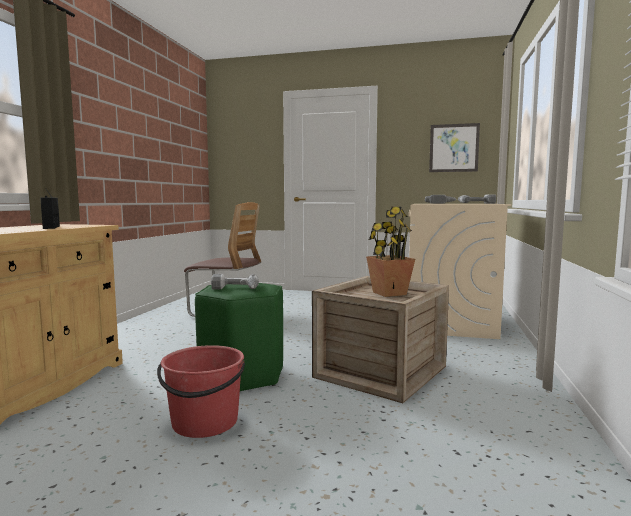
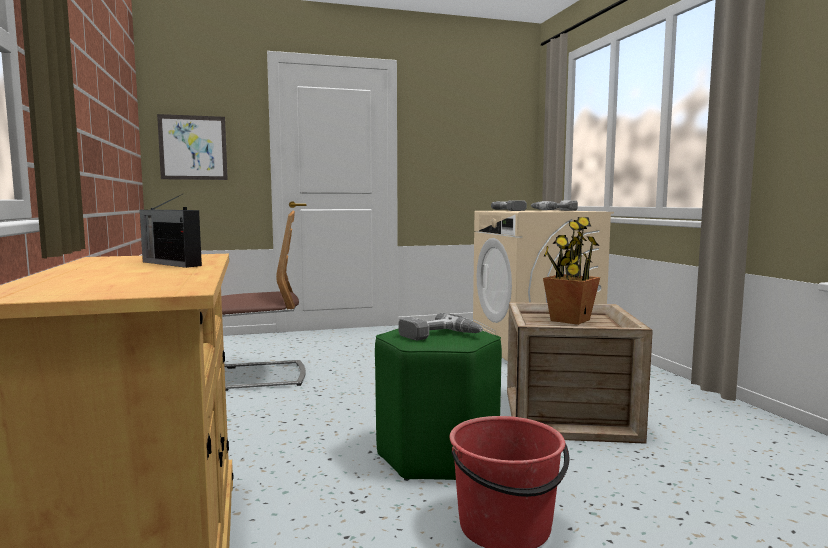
camera: 30 degrees left, 0 degrees up
(454, 148) = (484, 145): picture -> picture (193, 147)

